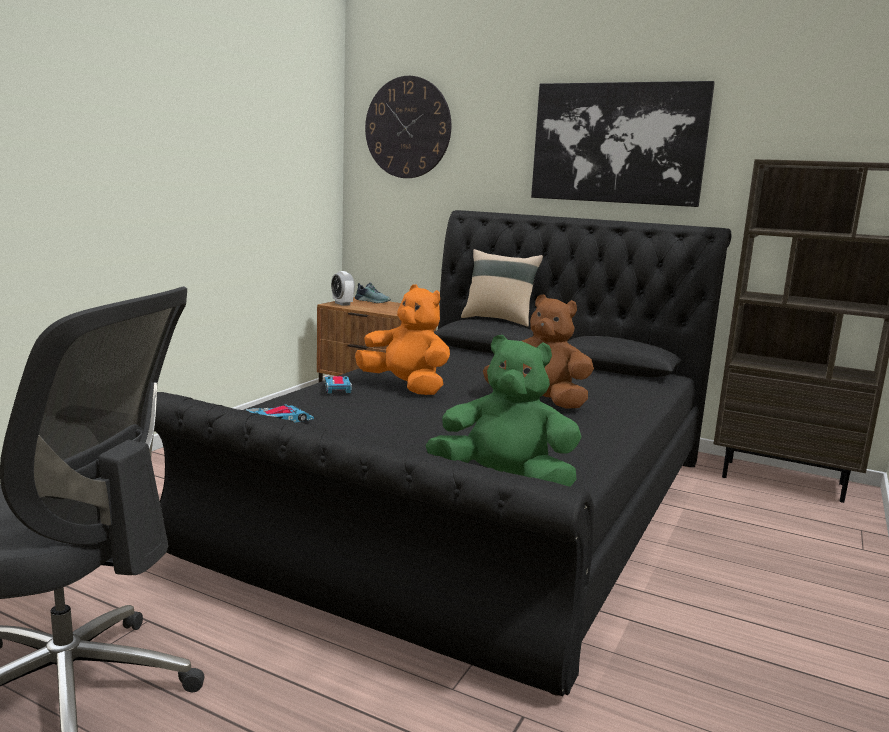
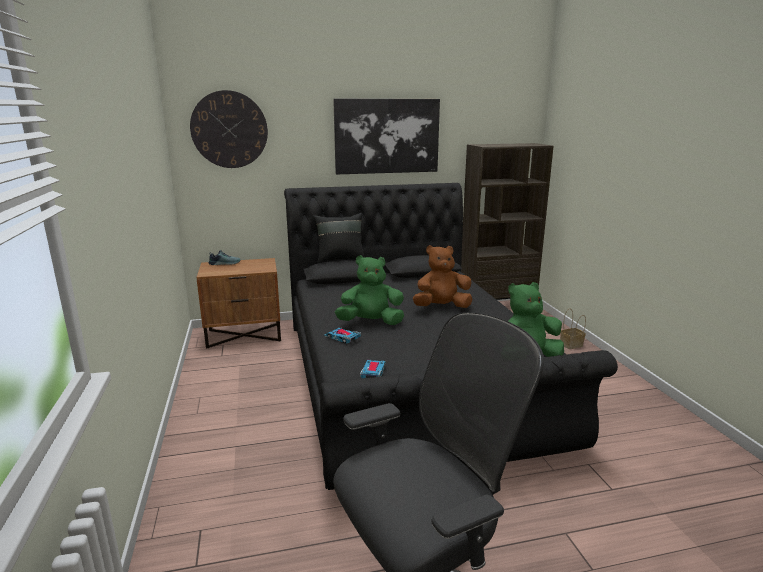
camera: 40 degrees left, 5 degrees up
(342, 304) = (212, 271): alarm clock -> none
(406, 387) = (371, 322): orange plush toy -> green plush toy
(499, 320) = (340, 259): beige pillow -> black pillow
(837, 571) = (571, 345): none -> basket

